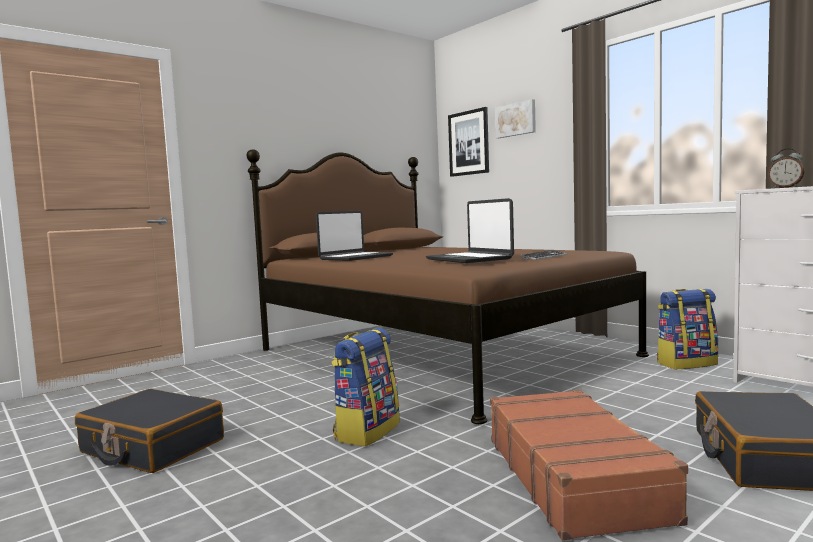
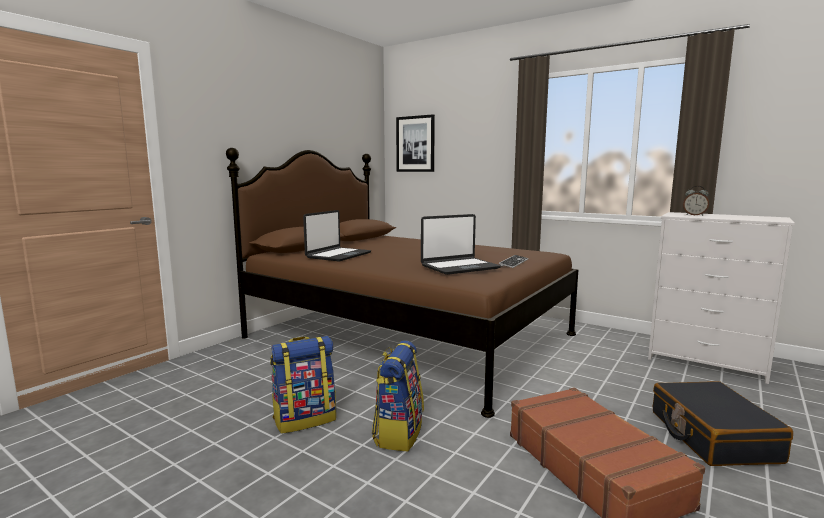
camera: 15 degrees left, 5 degrees up
(152, 446) = (197, 471): black suitcase -> none
(469, 259) = (459, 267): laptop -> laptop turned 75 degrees counterclockwise
(516, 119) = (461, 129): picture -> none
(686, 363) = (605, 341): backpack -> backpack (305, 419)

